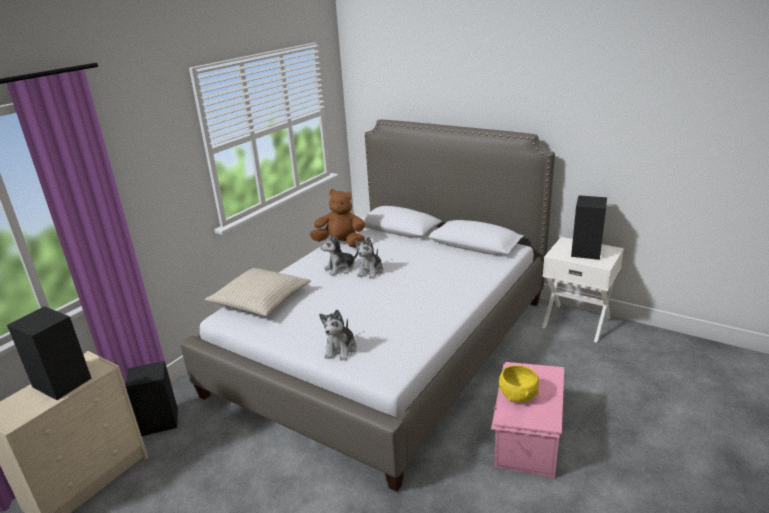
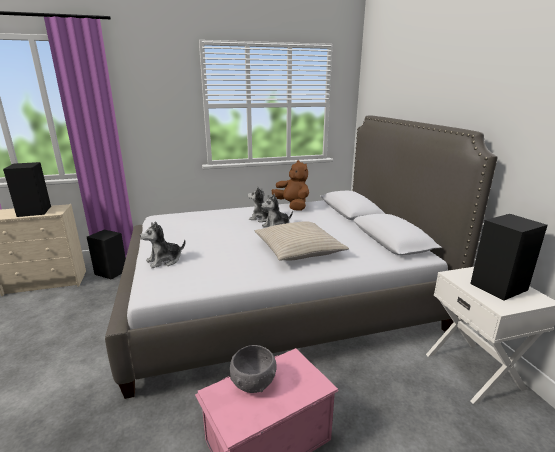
camera: 40 degrees right, 5 degrees down
(260, 300) = (188, 217): beige pillow -> beige pillow (298, 249)
(518, 396) = (253, 383): yellow bowl -> grey bowl

